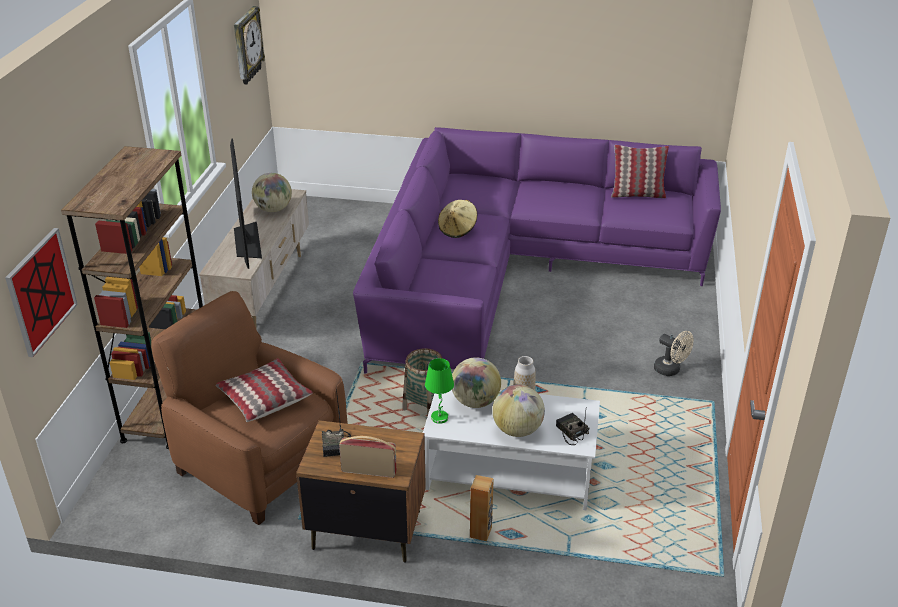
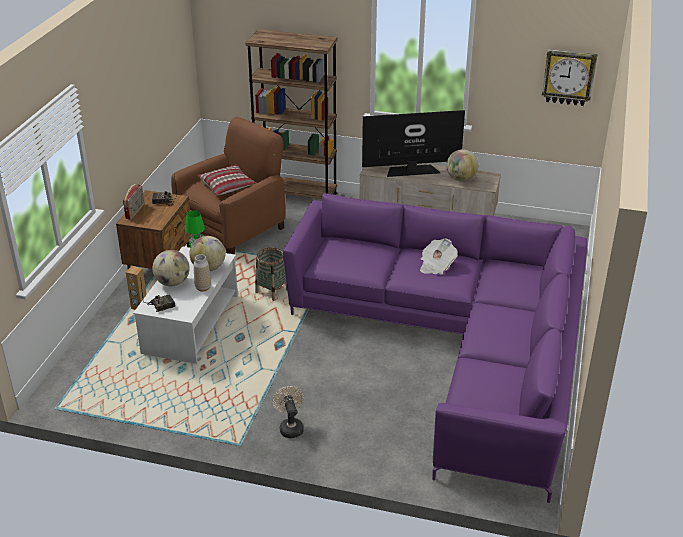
camera: 95 degrees right, 0 degrees up
(41, 291) = (228, 56): picture -> none
(457, 229) = (436, 265): beige hat -> newspaper
(637, 194) = (513, 383): pillow -> none
(671, 370) = (290, 427): beige fan -> beige fan turned 120 degrees clockwise

